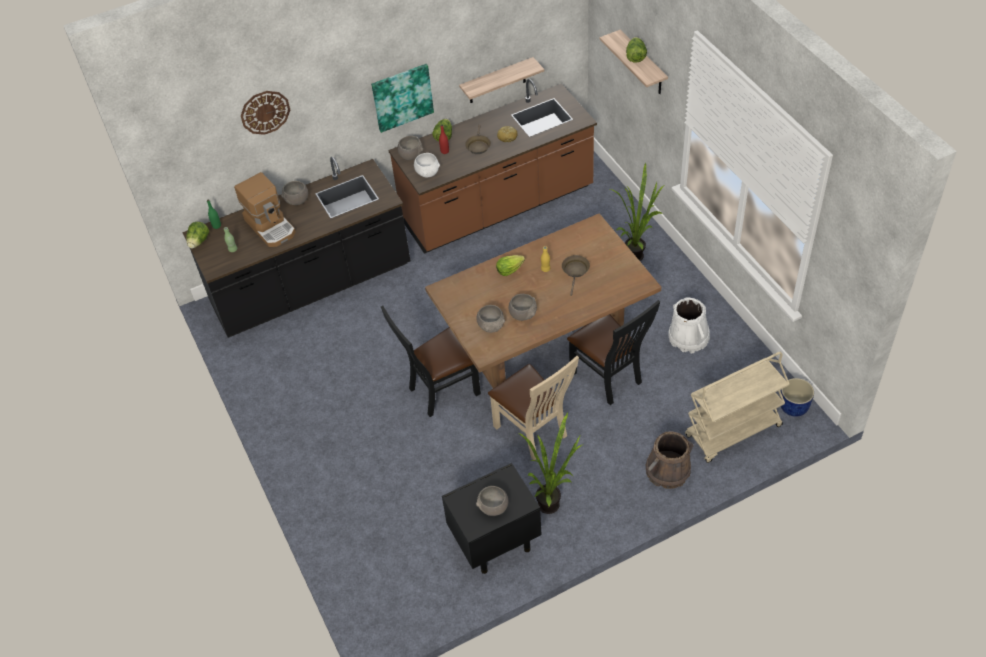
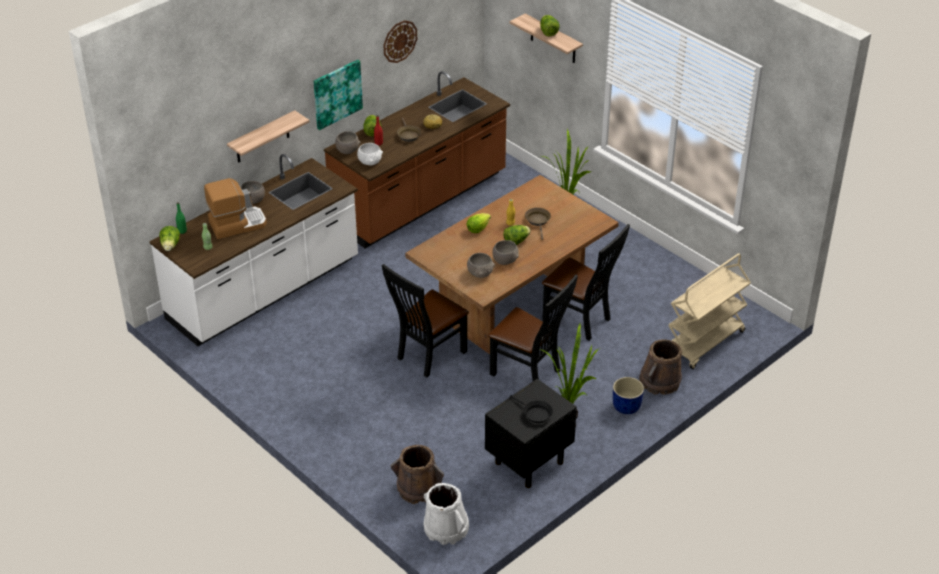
camera: 20 degrees left, 10 degrees down
(265, 112) = (227, 111): wall clock -> wall clock (399, 41)
(271, 226) = (237, 224): coffee machine -> coffee machine turned 60 degrees counterclockwise
(311, 286) = (264, 291): black counter -> white counter
(374, 548) = (418, 488): none -> brown bucket
(493, 507) = (535, 414): grey bowl -> black frying pan
(497, 81) = (412, 76): shelf -> shelf (262, 138)
(534, 433) = (529, 373): beige chair -> black chair
(543, 293) = (516, 241): none -> lettuce
(688, 337) = (637, 278): white bucket -> white bucket (446, 527)
(793, 407) = (749, 316): blue planter -> blue planter (626, 407)

